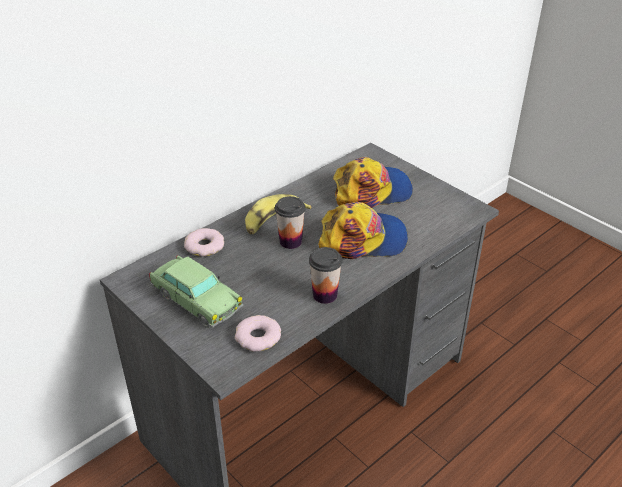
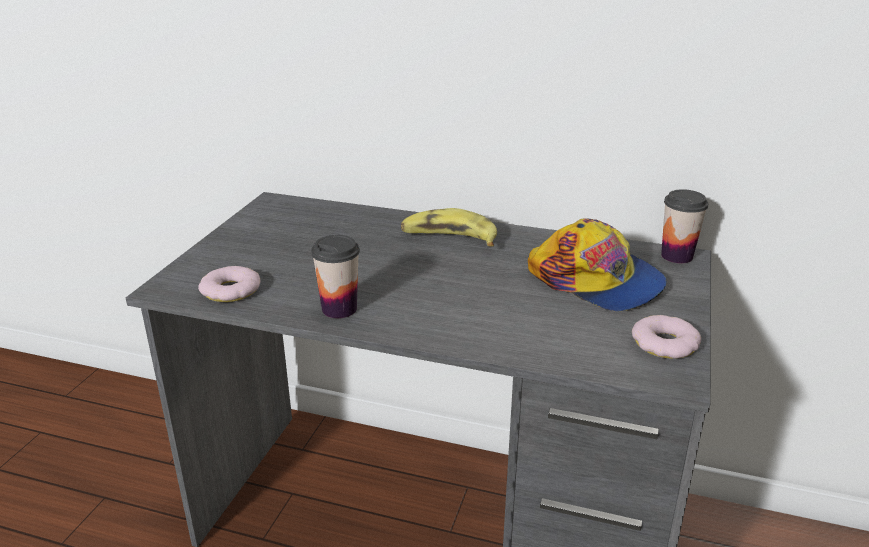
camera: 60 degrees right, 10 degrees down
(197, 301) = (266, 241): toy car -> none
(205, 246) = (361, 218): donut -> donut (665, 344)
(290, 241) = (421, 259): cup -> cup (677, 256)
(363, 239) = (481, 303): cap -> none

